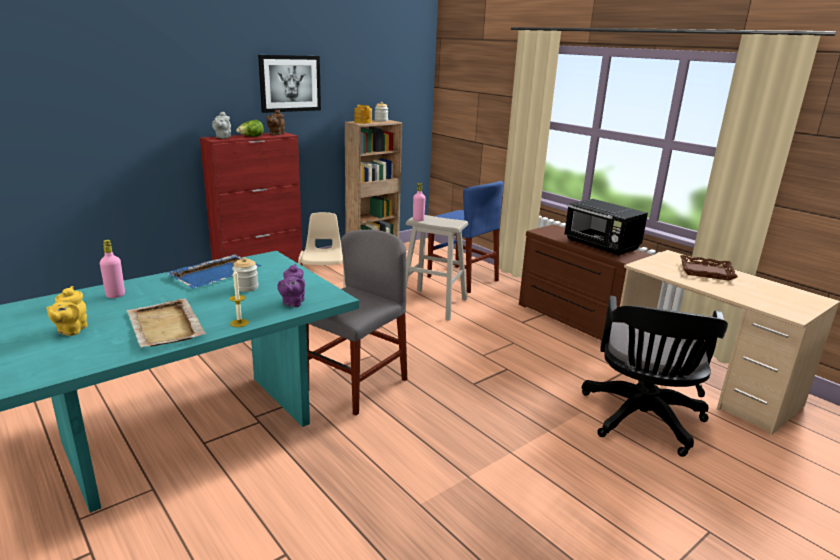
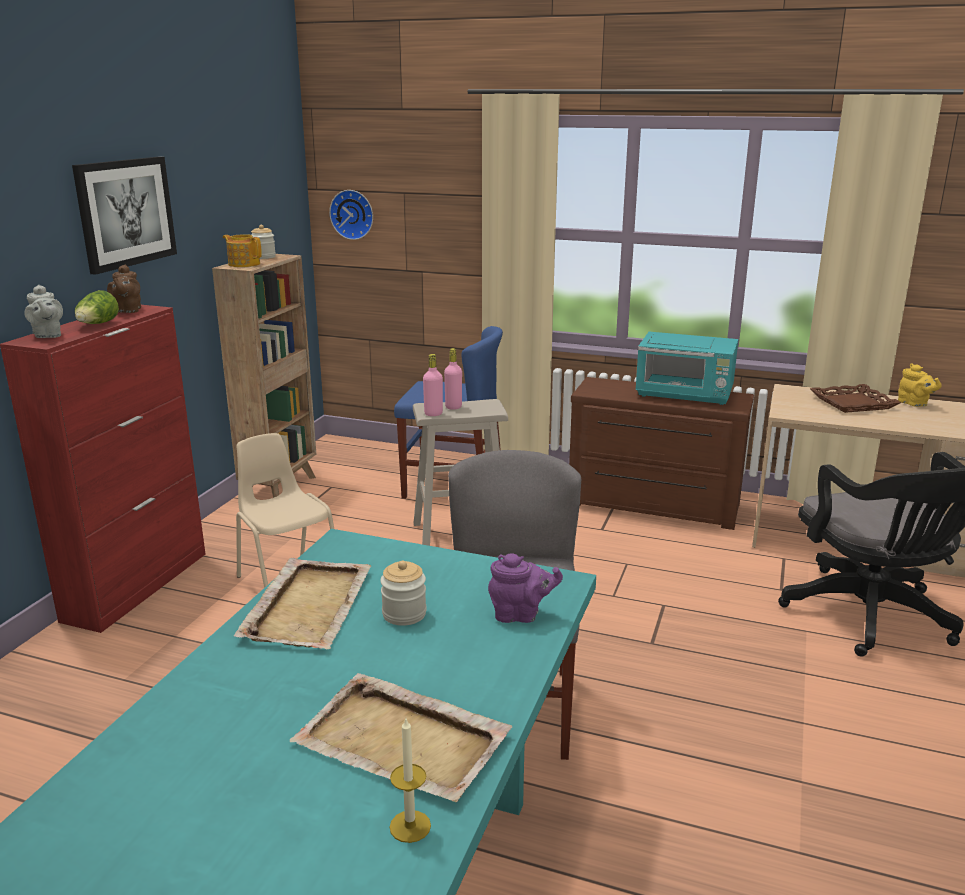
camera: 30 degrees left, 0 degrees up
(71, 330) = (247, 830): yellow teapot -> yellow teapot (914, 404)
(115, 295) = (201, 718): pink bottle -> pink bottle (453, 407)
(216, 273) = (309, 605): blue tray -> beige tray
(239, 323) = (507, 683): candle -> candle (410, 826)
(293, 303) = (520, 615): purple teapot -> purple teapot turned 60 degrees counterclockwise
(452, 104) = (353, 214): none -> wall clock
(601, 245) = (685, 395): black microwave -> turquoise microwave

